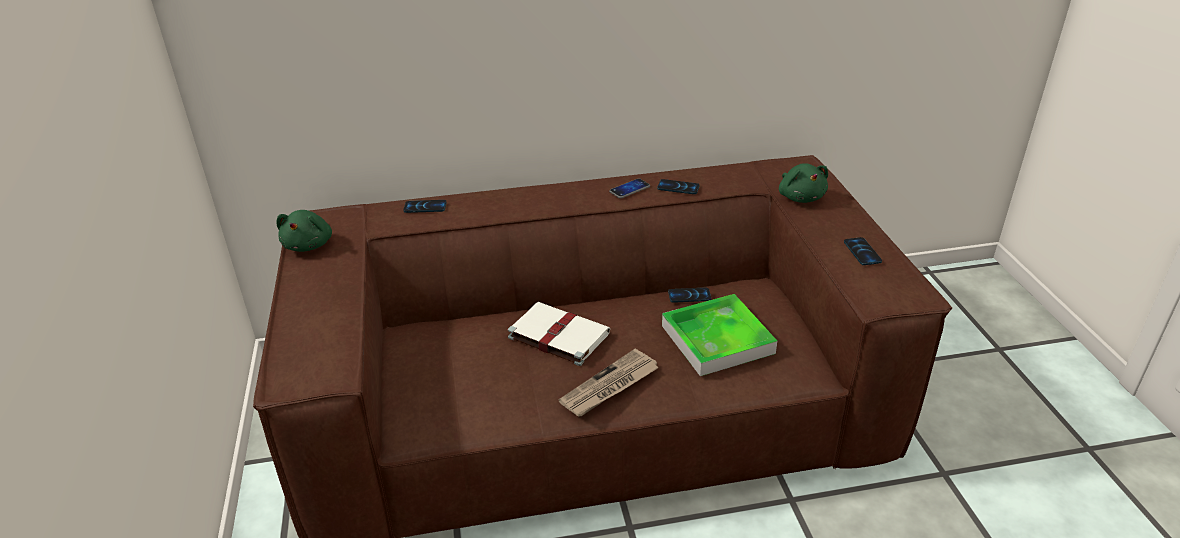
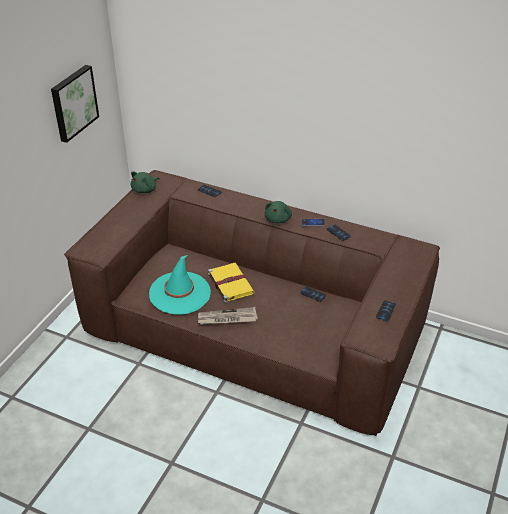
camera: 35 degrees right, 5 degrees up
(131, 95) = (73, 102): none -> picture
(493, 387) = (180, 293): none -> turquoise hat
(557, 335) = (230, 283): white book -> yellow book
(717, 339) = (299, 322): tray -> none
(800, 197) = (396, 267): green plush toy -> green plush toy (278, 219)

